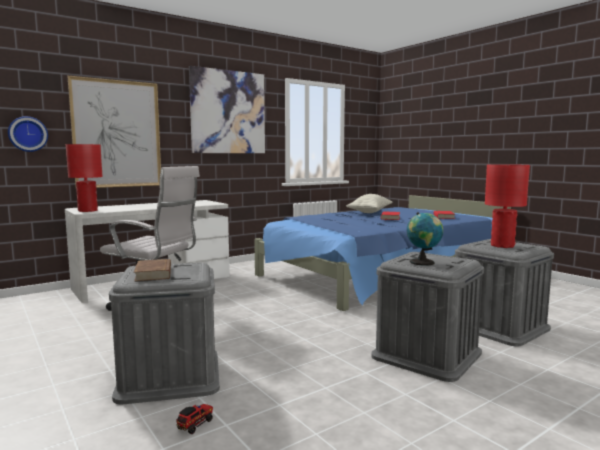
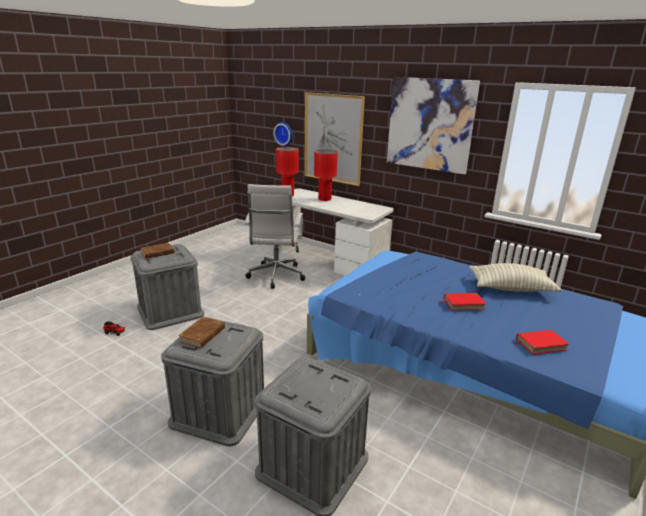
camera: 70 degrees right, 15 degrees up
(424, 262) = (203, 335): globe -> brown book
(502, 246) = (308, 384): red table lamp -> red table lamp (324, 199)

